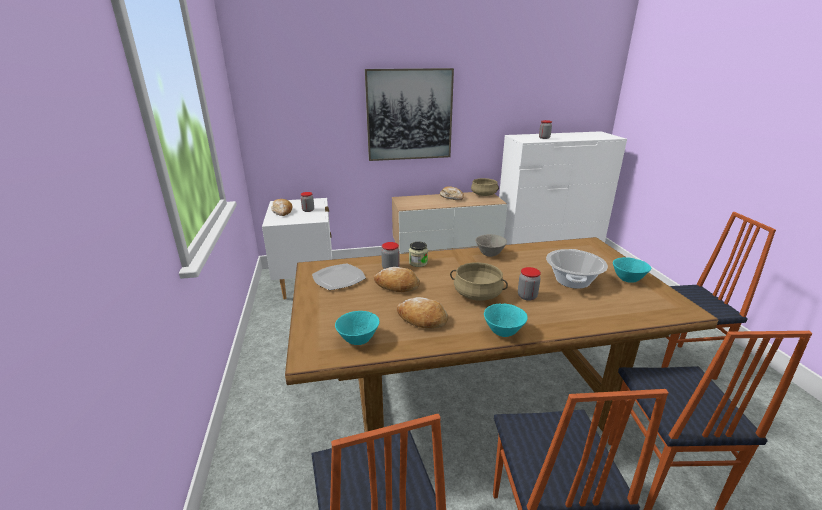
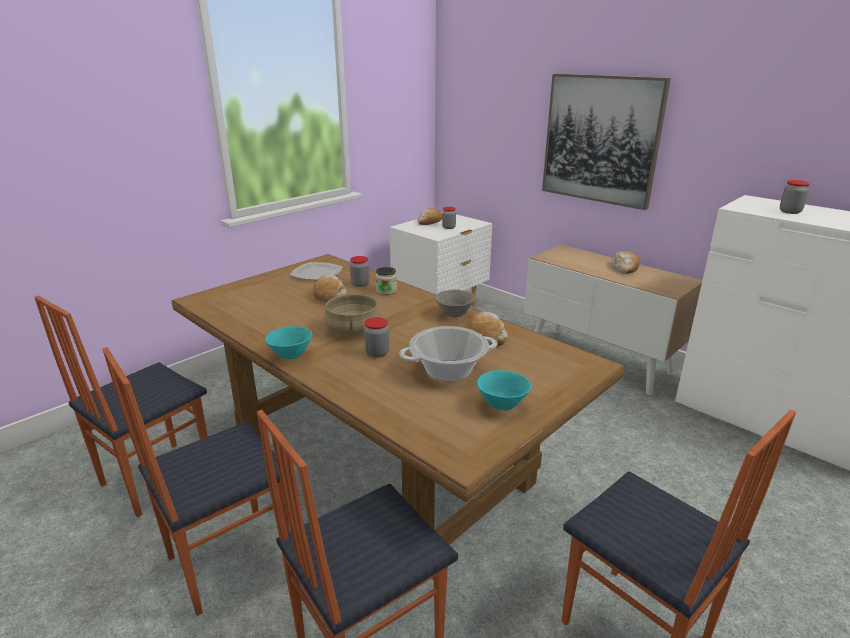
camera: 55 degrees right, 0 degrees up
(358, 340) = (228, 307): turquoise bowl -> none
(422, 319) = (281, 319): bread -> bread (486, 336)
(484, 194) = (677, 280): beige cooking pot -> none

